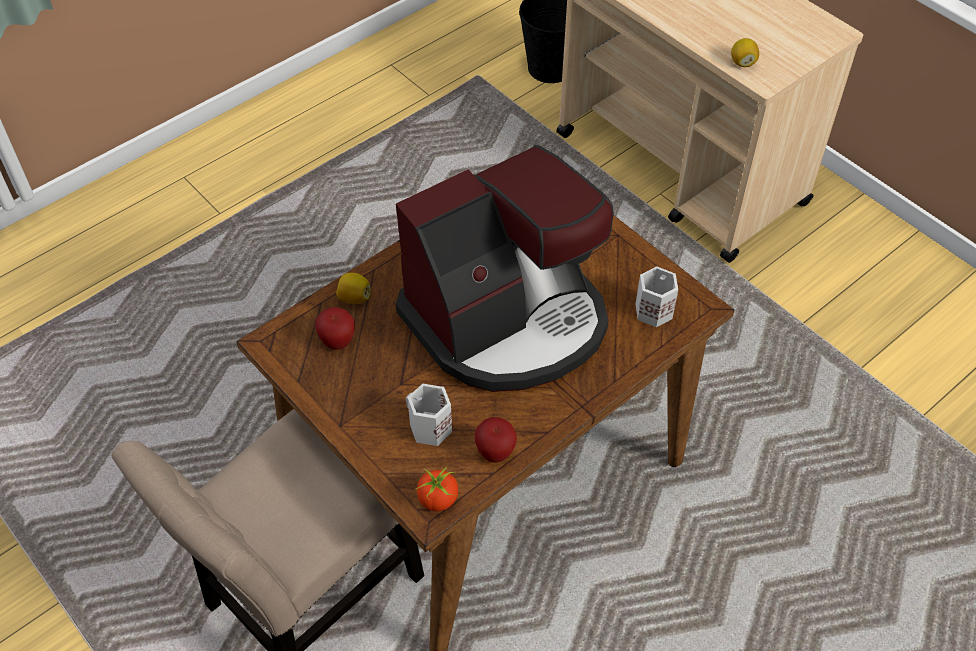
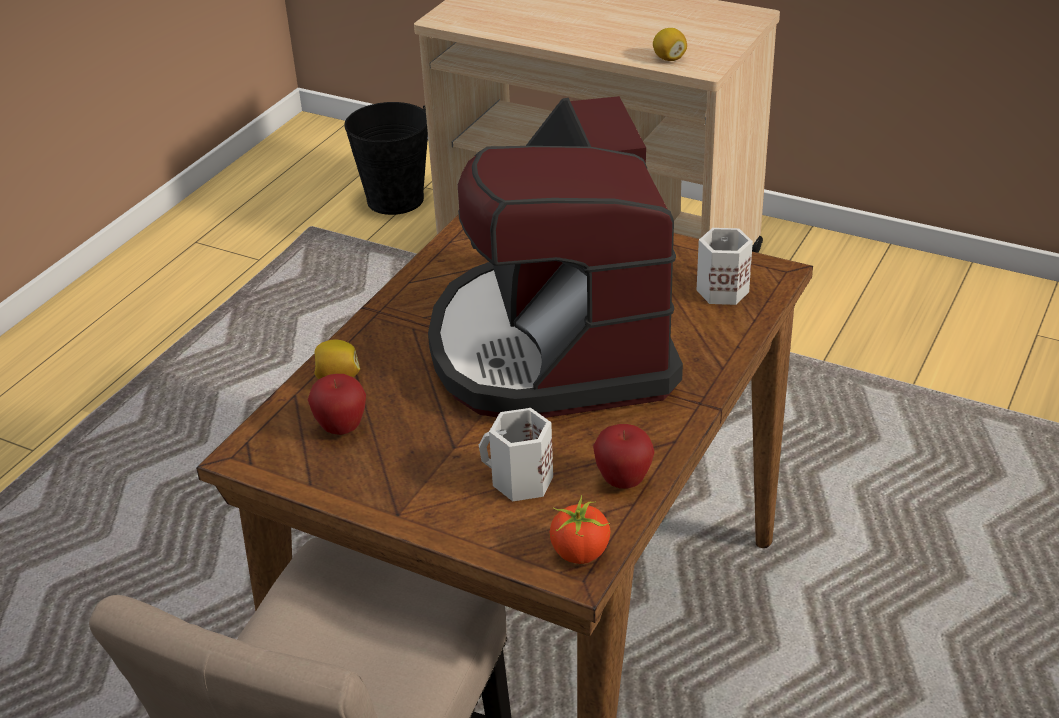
camera: 20 degrees left, 15 degrees down
(508, 321) = (553, 347): coffee machine -> coffee machine turned 135 degrees clockwise

